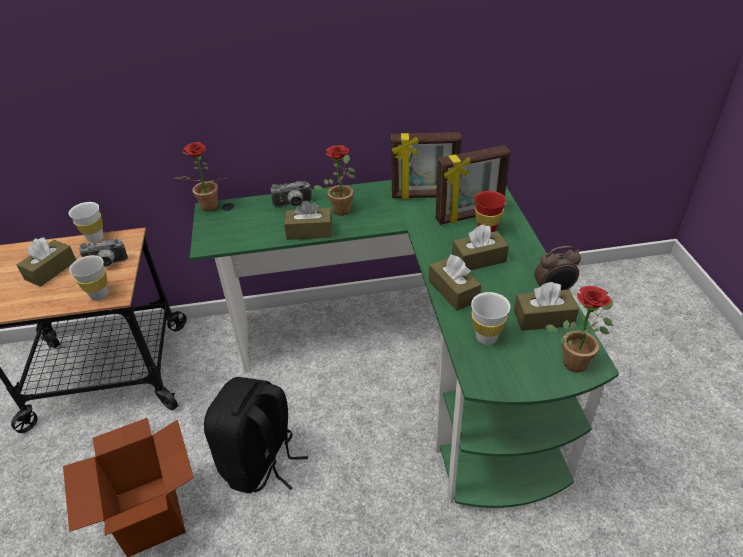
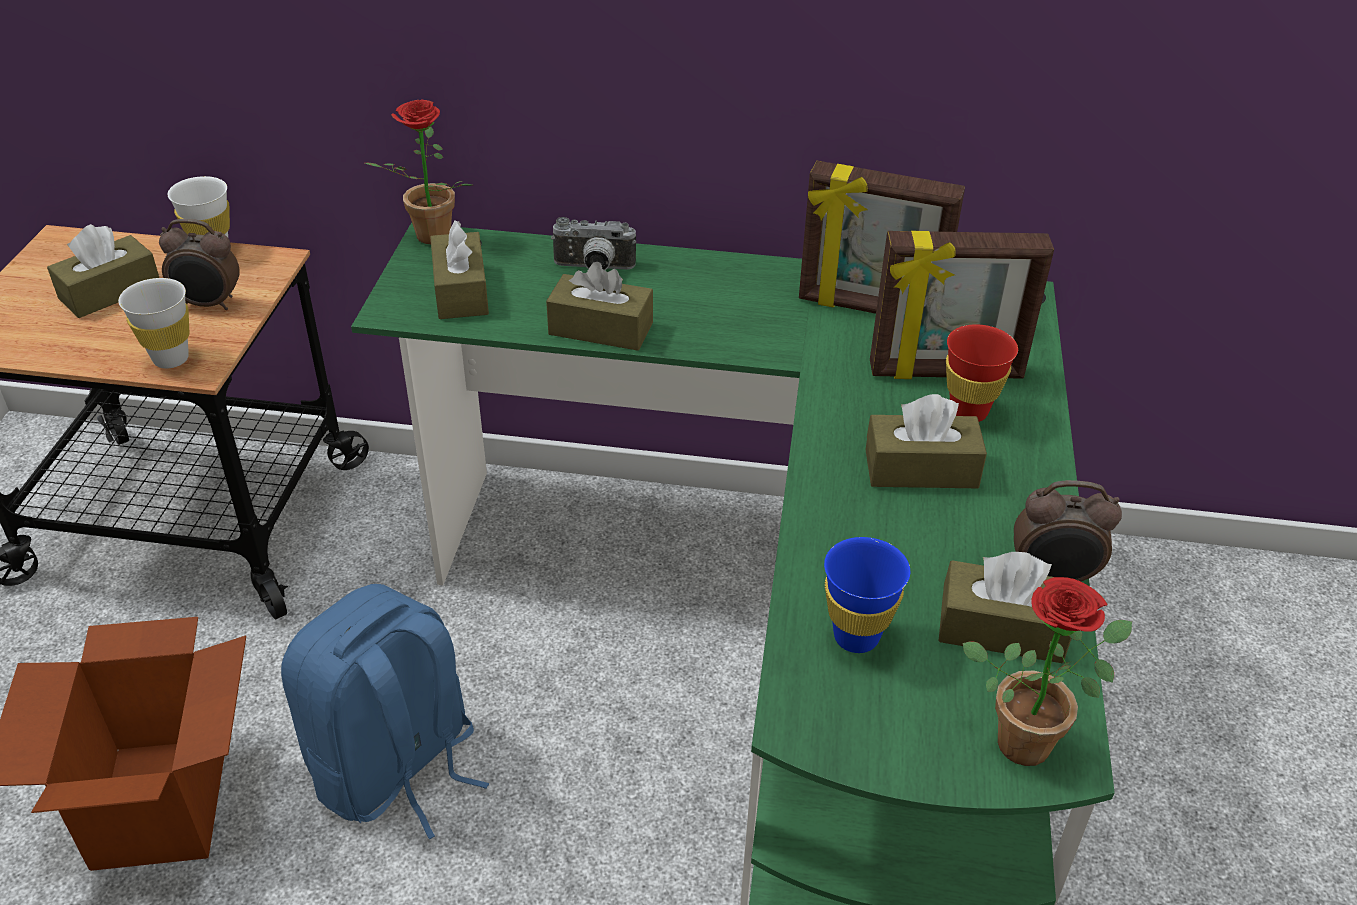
camera: 15 degrees right, 0 degrees up
(106, 264) = (209, 304): camera -> alarm clock
(260, 462) = (396, 768): black backpack -> blue backpack
(341, 208) = (686, 296): potted plant -> none
(453, 291) = (834, 521): brown tissue box -> brown tissue box (461, 291)
(486, 338) = (856, 637): white cup -> blue cup

